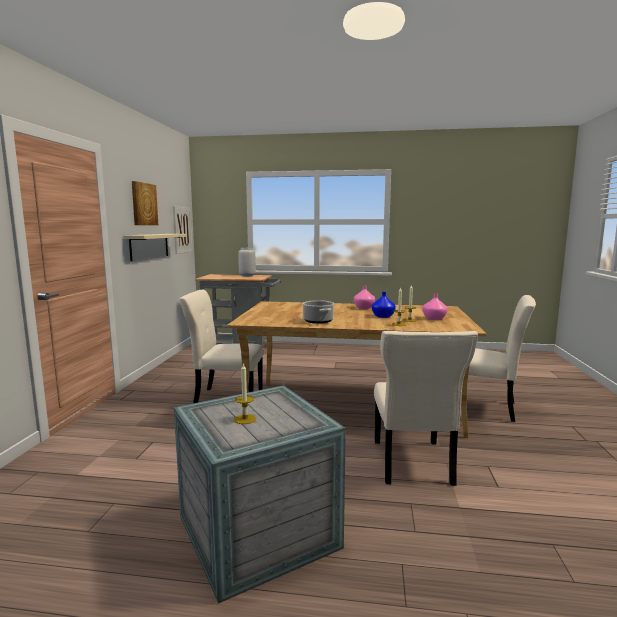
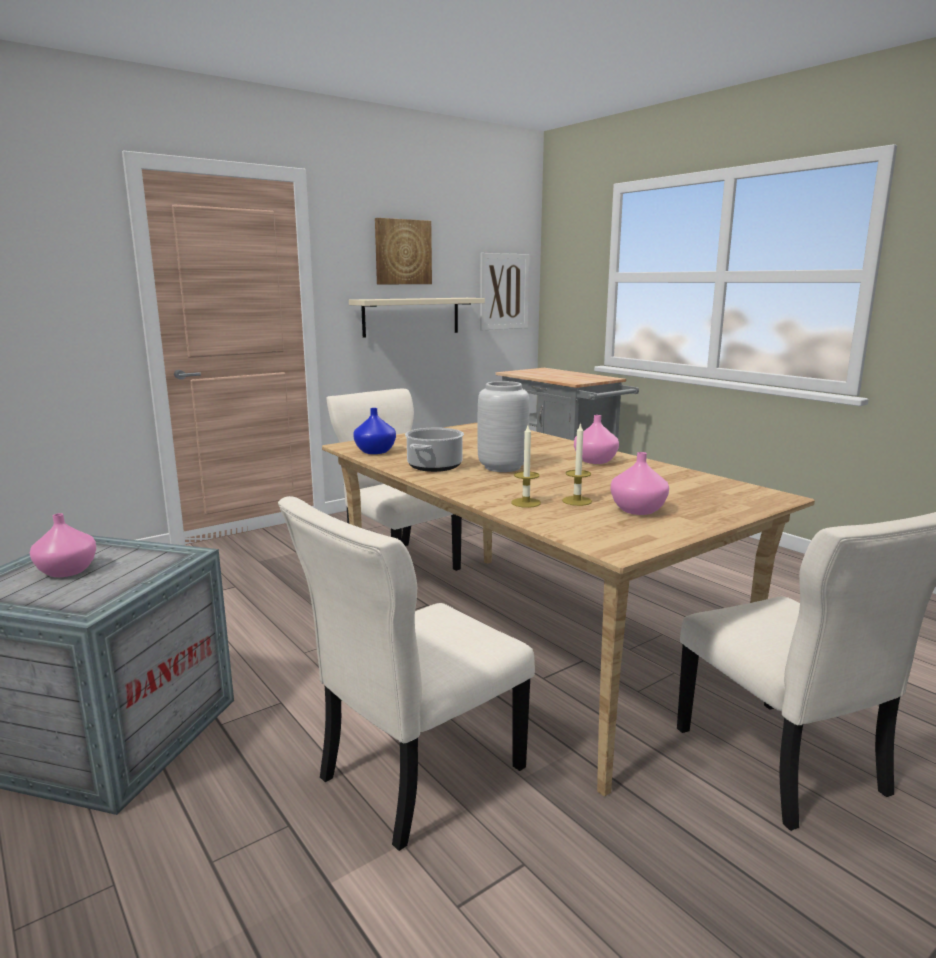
camera: 45 degrees right, 5 degrees up
(245, 419) = (65, 571): candle -> pink vase
(247, 276) = (581, 375): grey vase -> grey vase (502, 467)
(383, 316) = (562, 483): blue vase -> blue vase (375, 452)

